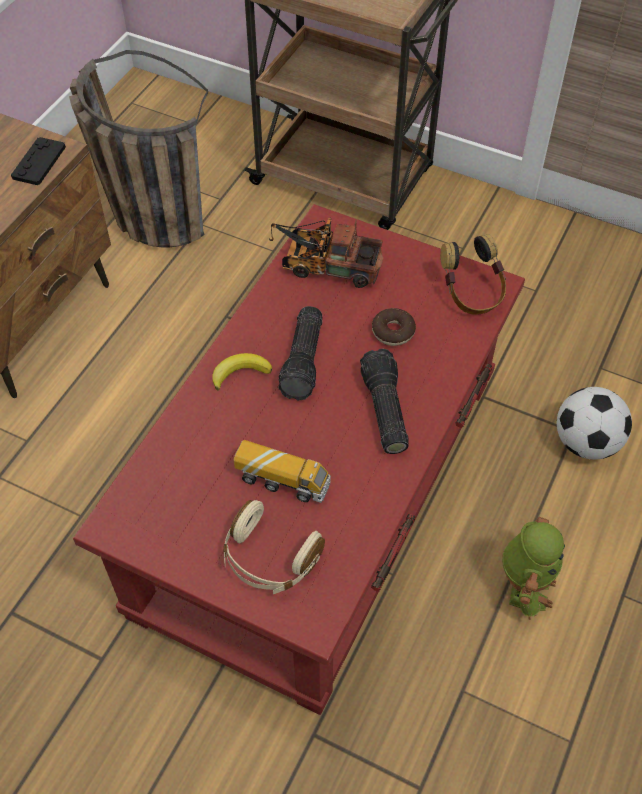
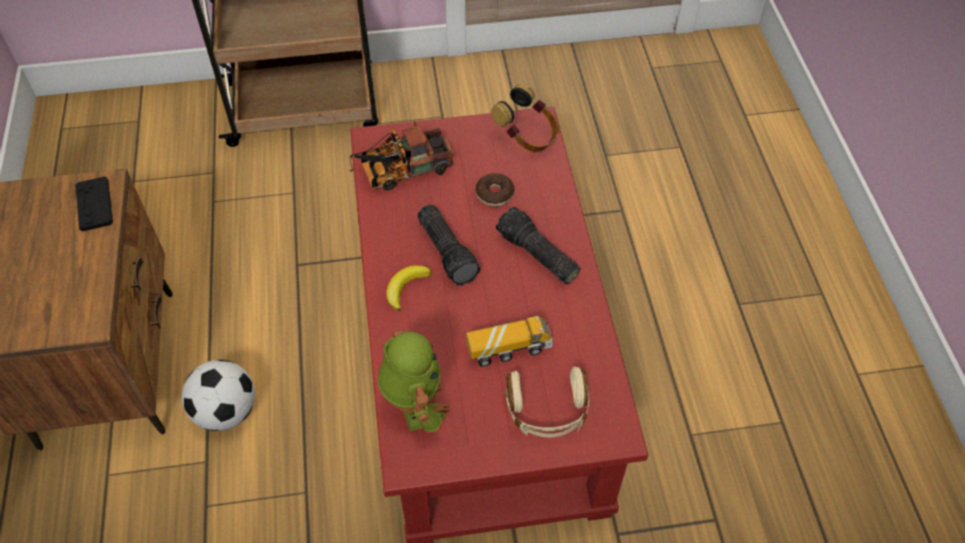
camera: 35 degrees left, 0 degrees up
(143, 212) = (152, 217): basket -> none
(524, 586) = (674, 337): toy robot -> toy robot (414, 406)
(586, 443) = (637, 213): football -> football (226, 411)

